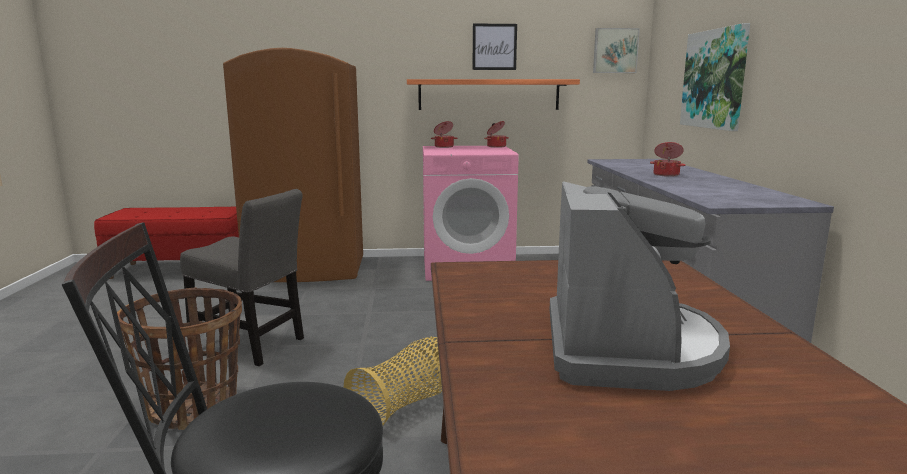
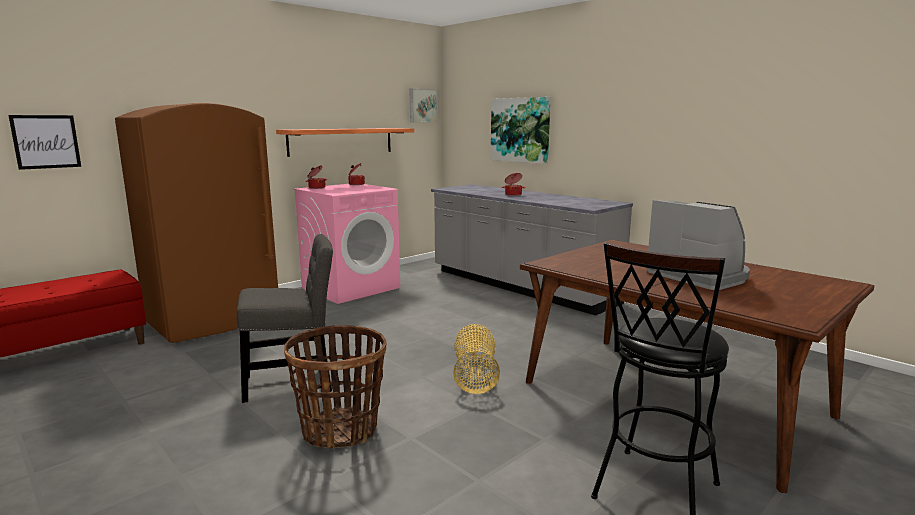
camera: 40 degrees left, 0 degrees up
(494, 47) = (343, 101): picture -> picture (46, 141)

